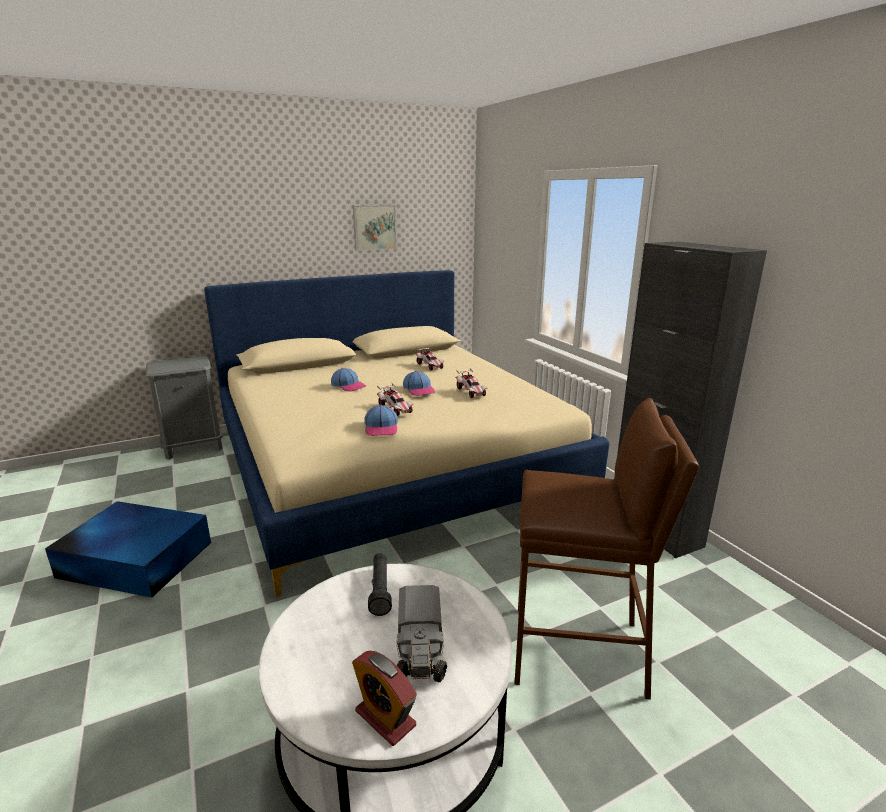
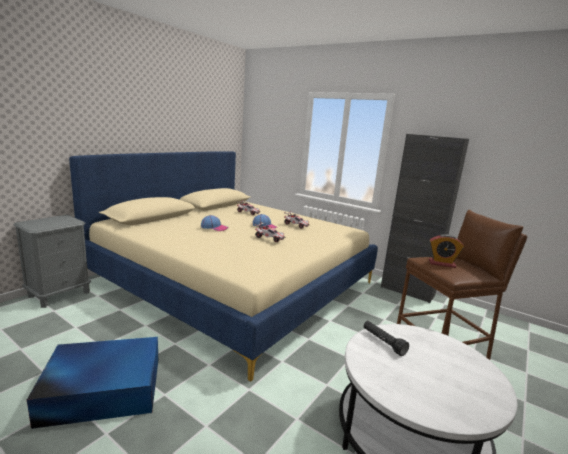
camera: 30 degrees left, 5 degrees down
(374, 227) = (189, 119): picture -> none
(381, 427) = (279, 249): cap -> none
(385, 718) = (479, 404): alarm clock -> alarm clock (442, 263)
(420, 650) = (445, 366): toy truck -> none

